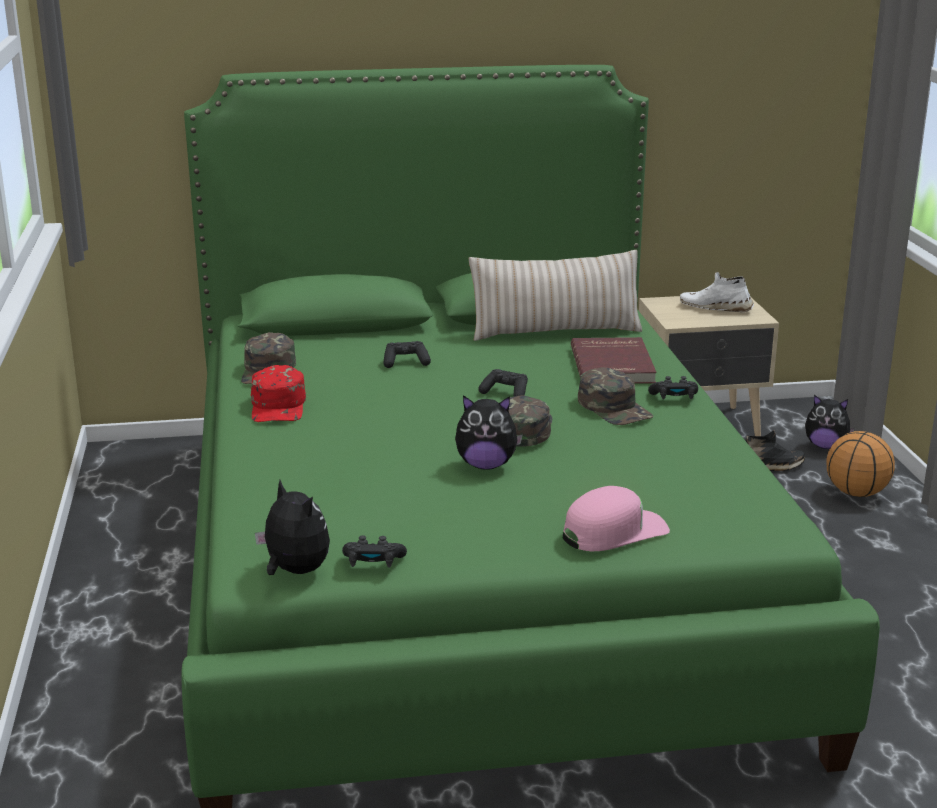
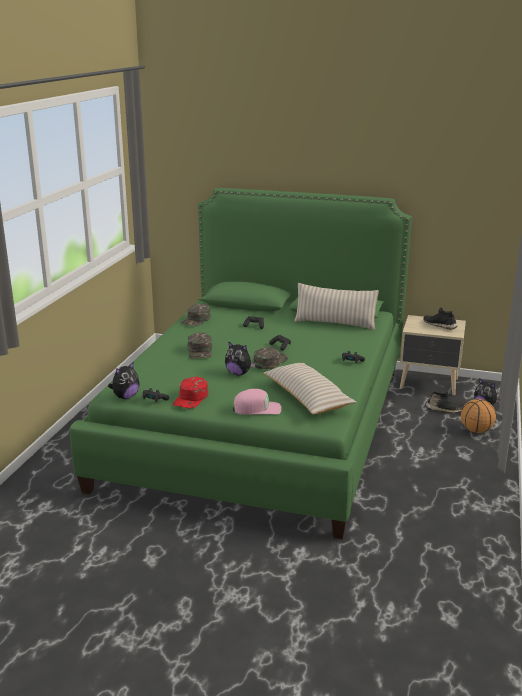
camera: 25 degrees right, 0 degrees up
(279, 406) = (184, 335): red cap -> red cap (191, 398)
(294, 571) = (125, 397): plush toy -> plush toy turned 60 degrees clockwise
(614, 365) = (342, 342): red book -> none
(614, 408) = (319, 361): green cap -> green cap (200, 351)
(681, 486) = (307, 397): none -> beige pillow
(716, 308) = (440, 325): white shoe -> black shoe

